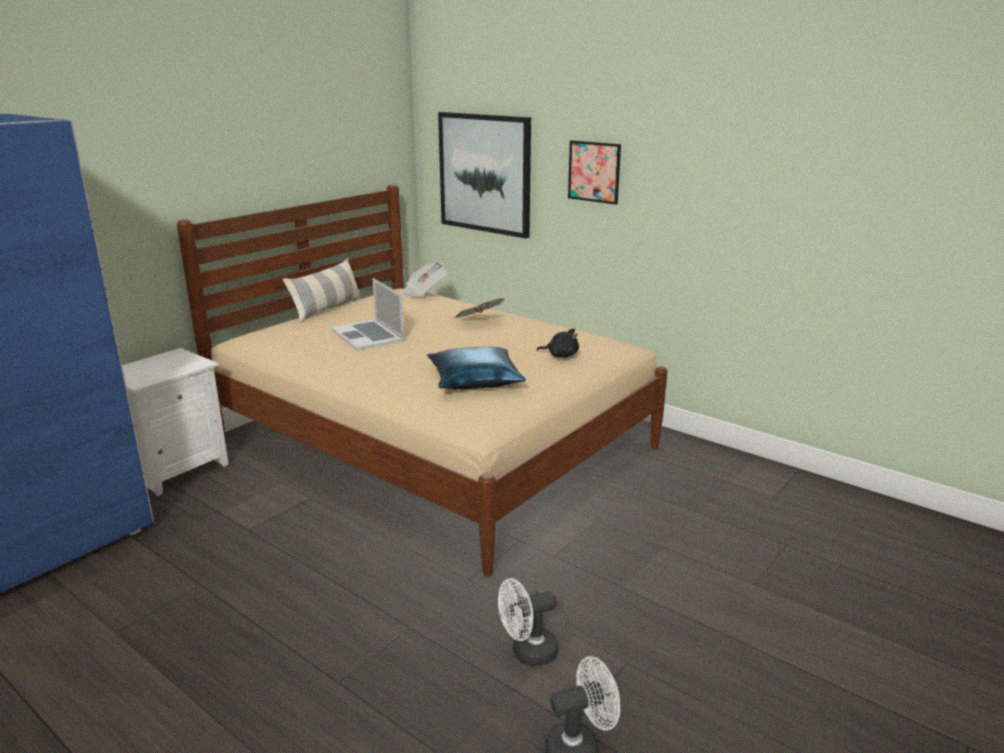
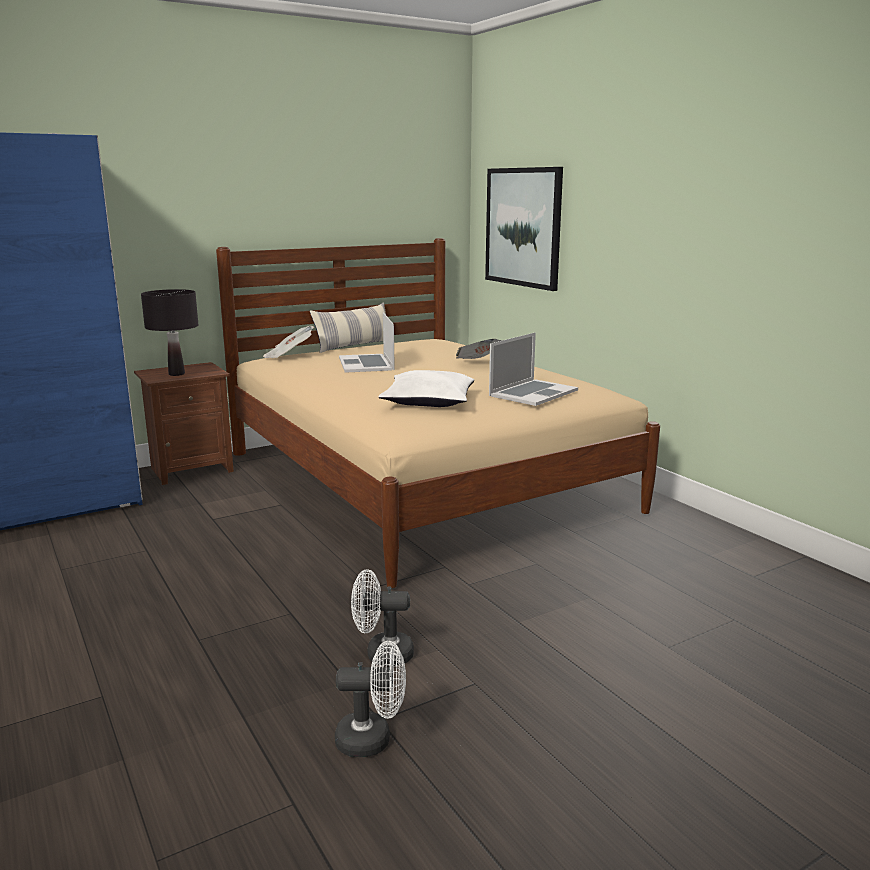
camera: 20 degrees right, 5 degrees down
(156, 371) = (176, 374): none -> black table lamp
(177, 470) = (190, 469): white nightstand -> brown nightstand
(423, 292) = (451, 341): newspaper -> newspaper (289, 356)
(475, 380) = (428, 401): blue pillow -> white pillow
(561, 355) = (533, 393): black plush toy -> laptop
(594, 172) = (615, 218): picture -> none

